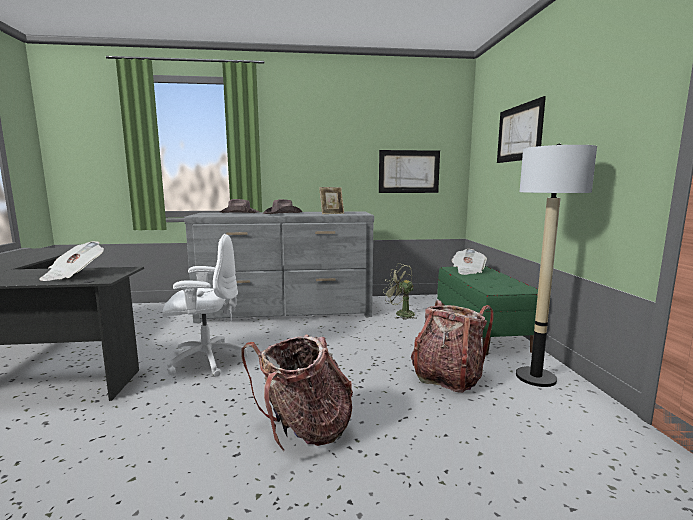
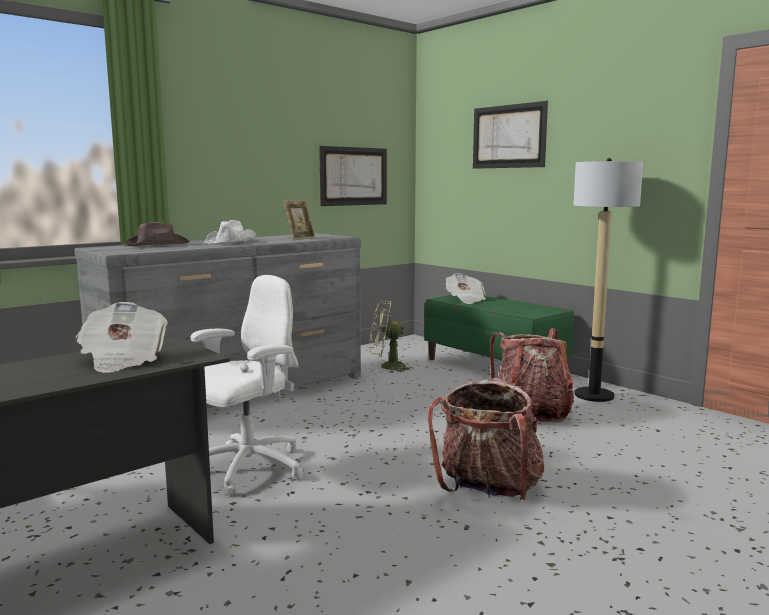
camera: 35 degrees left, 0 degrees up
(283, 213) = (231, 242): brown hat -> white hat

